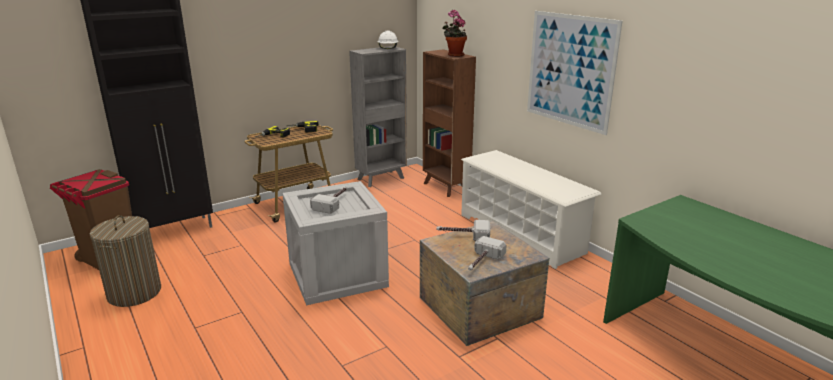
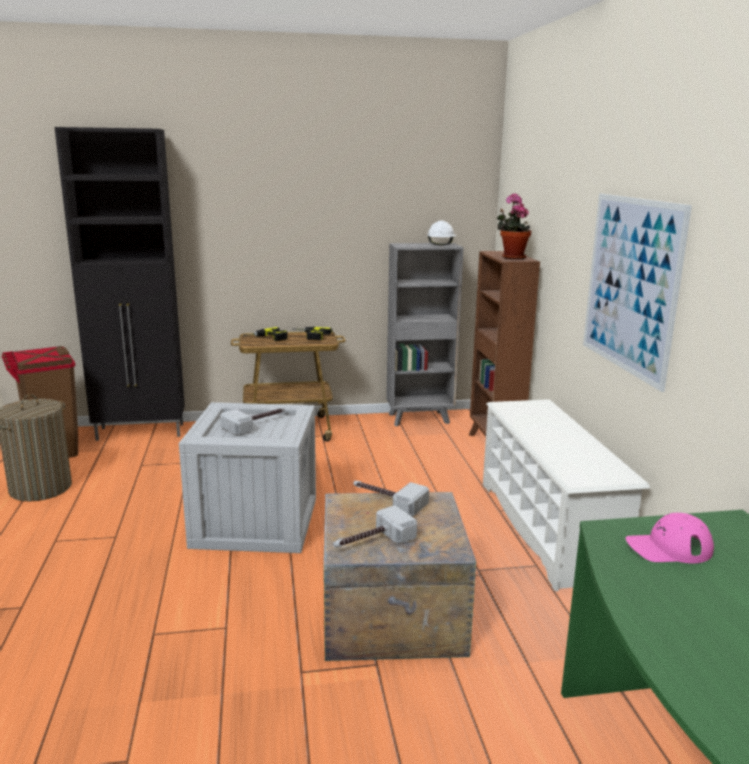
camera: 25 degrees right, 5 degrees down
(672, 222) = (668, 548): none -> pink cap

